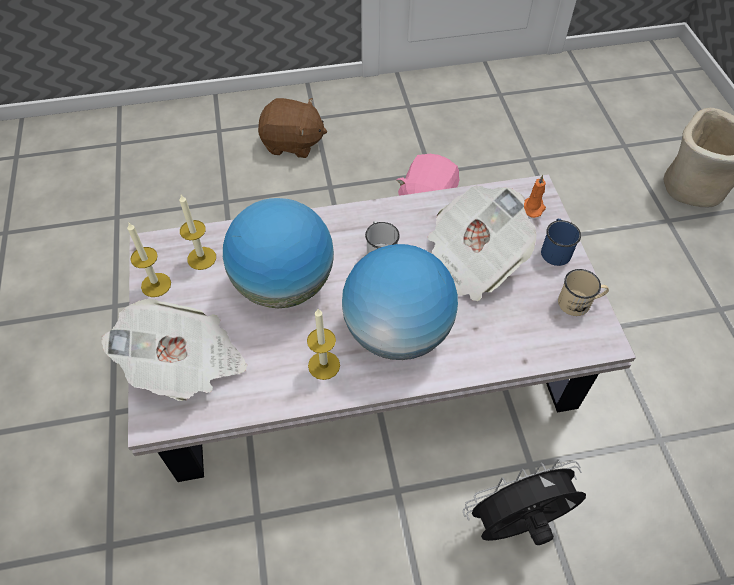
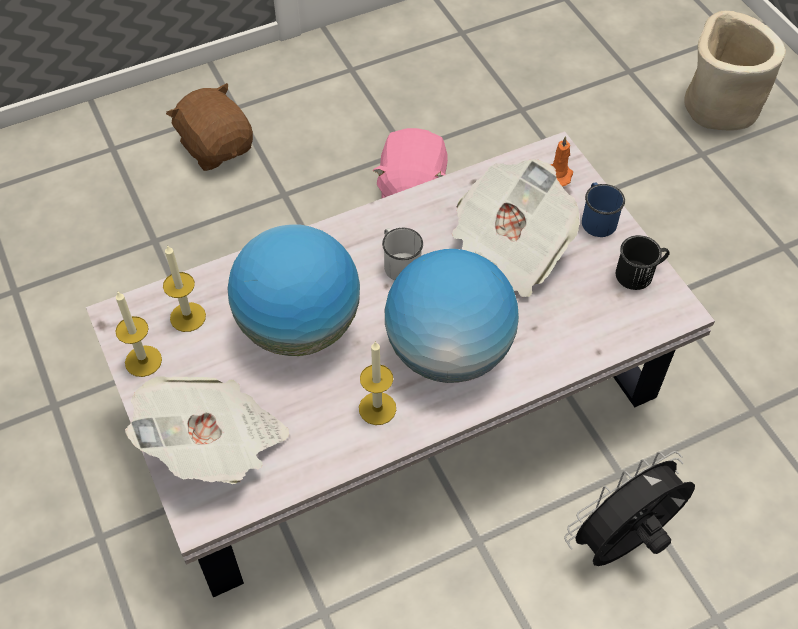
camera: 15 degrees left, 0 degrees up
(292, 143) = (217, 147): brown plush toy -> brown plush toy turned 120 degrees counterclockwise
(579, 303) = (639, 274): beige mug -> black mug

